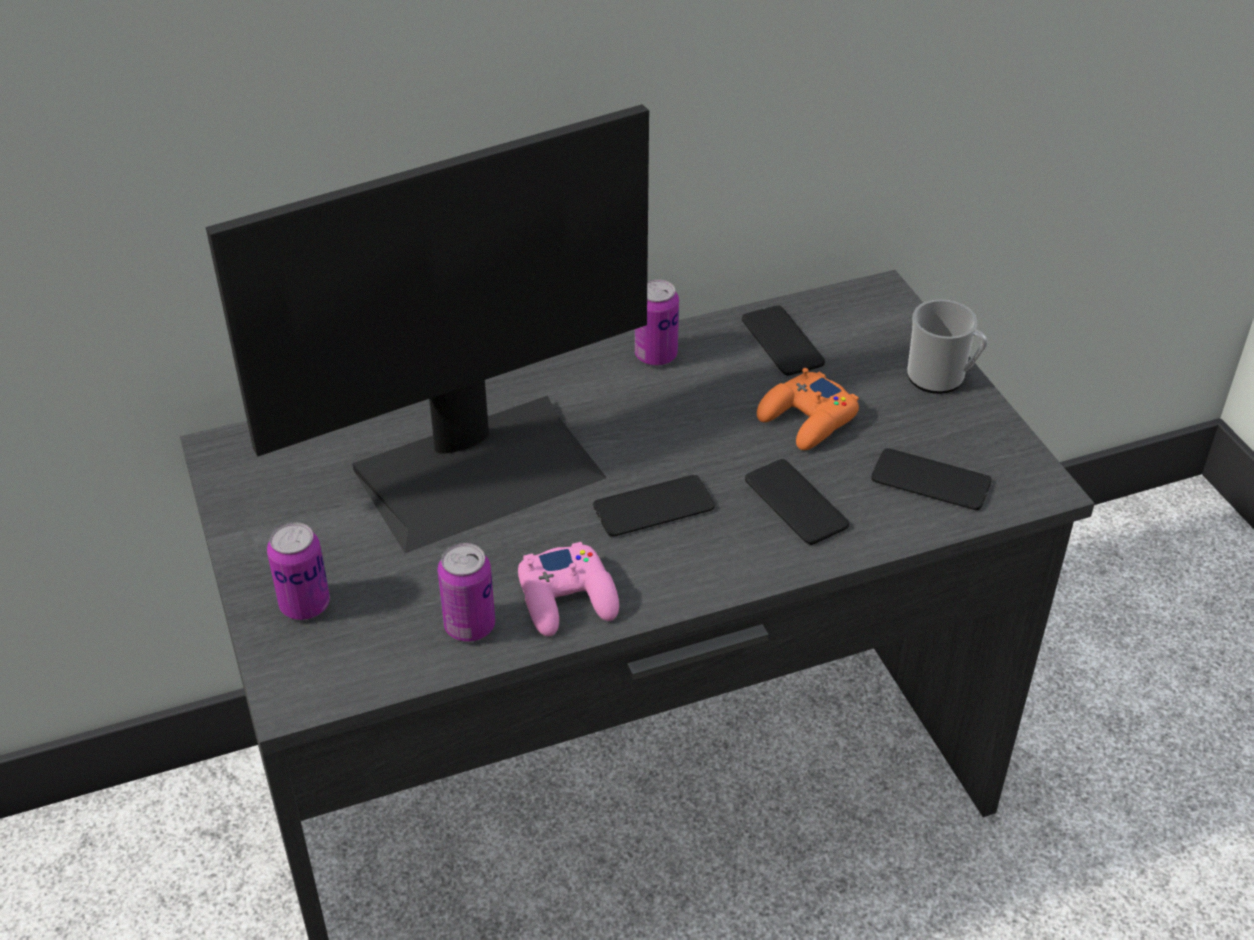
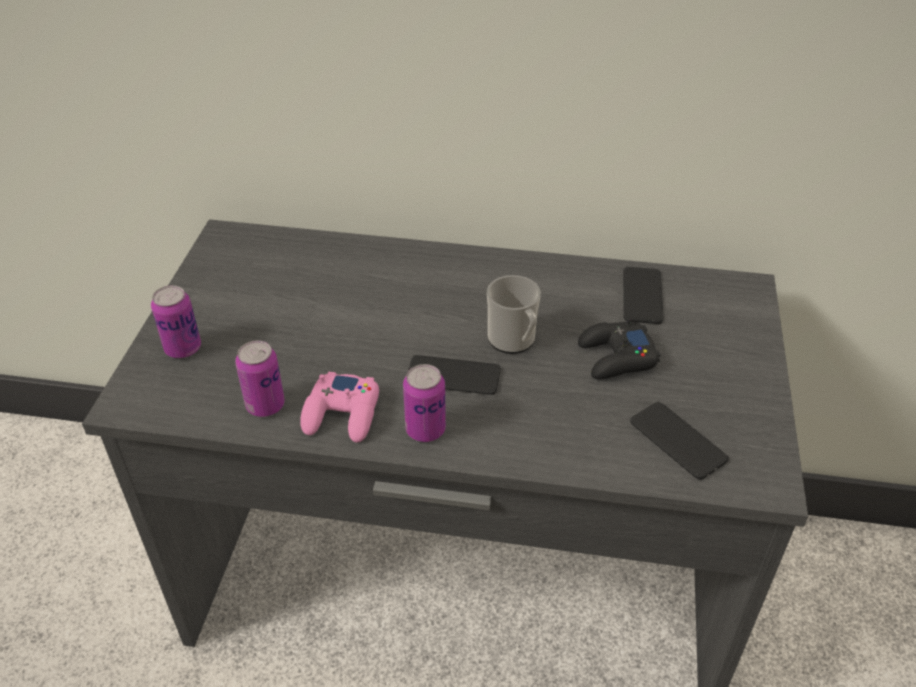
camera: 30 degrees right, 0 degrees up
(478, 469) = (360, 305): monitor -> none
(656, 355) = (542, 273): can -> can (425, 430)
(796, 503) = (558, 414): phone -> none
(807, 419) = (616, 358): orange game controller -> black game controller
(942, 378) = (748, 367): mug -> mug (514, 341)

